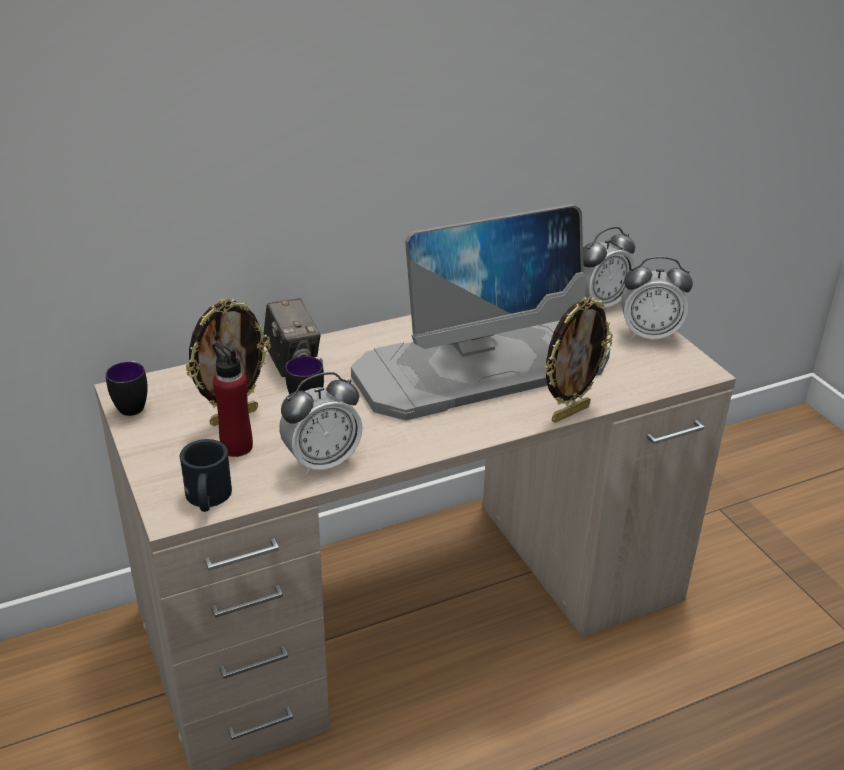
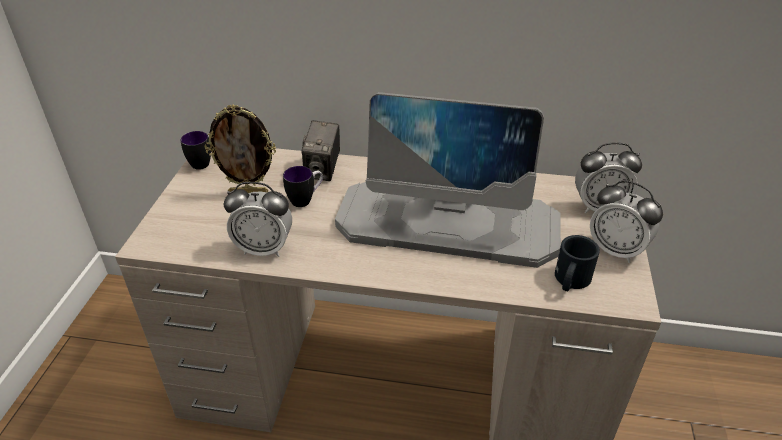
camera: 35 degrees right, 5 degrees up
(208, 499) = (173, 243): black mug -> black mug (570, 281)
(236, 447) = (227, 215): red bottle -> none
(569, 412) = (476, 289): picture frame -> none

